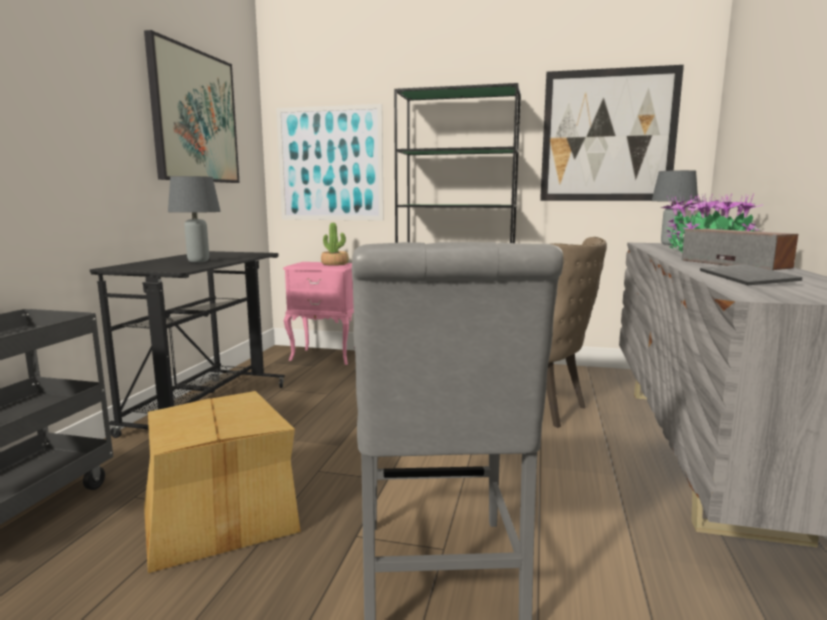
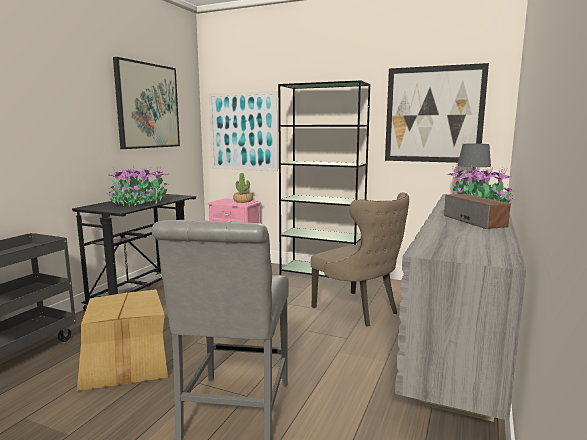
camera: 10 degrees right, 0 degrees up
(198, 261) = (139, 203): grey table lamp -> potted plant
(748, 278) = (455, 235): keyboard -> none

